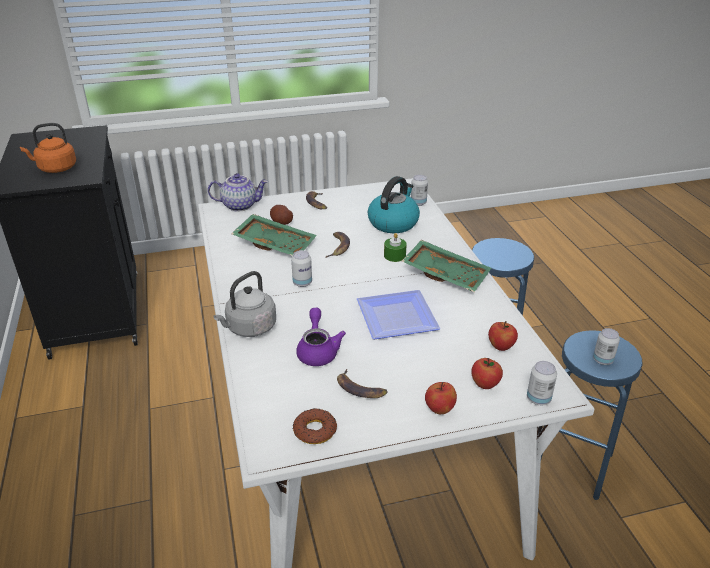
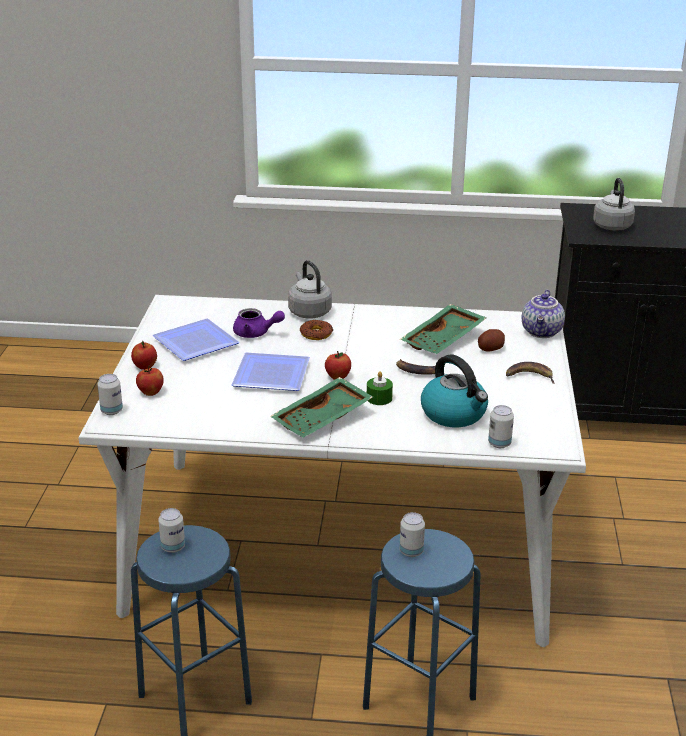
camera: 110 degrees right, 5 degrees down
(55, 168) = (611, 225): orange kettle -> grey kettle
(302, 283) = (361, 342): can -> can (411, 551)
(315, 430) = (172, 319): donut -> donut (316, 334)
(360, 388) = (196, 341): banana -> plate
(501, 346) = (187, 414): apple -> apple (337, 377)

